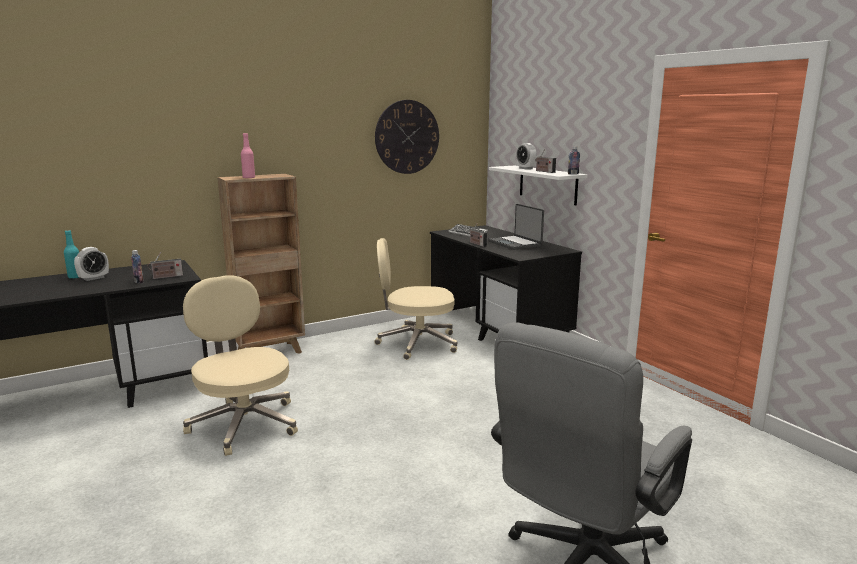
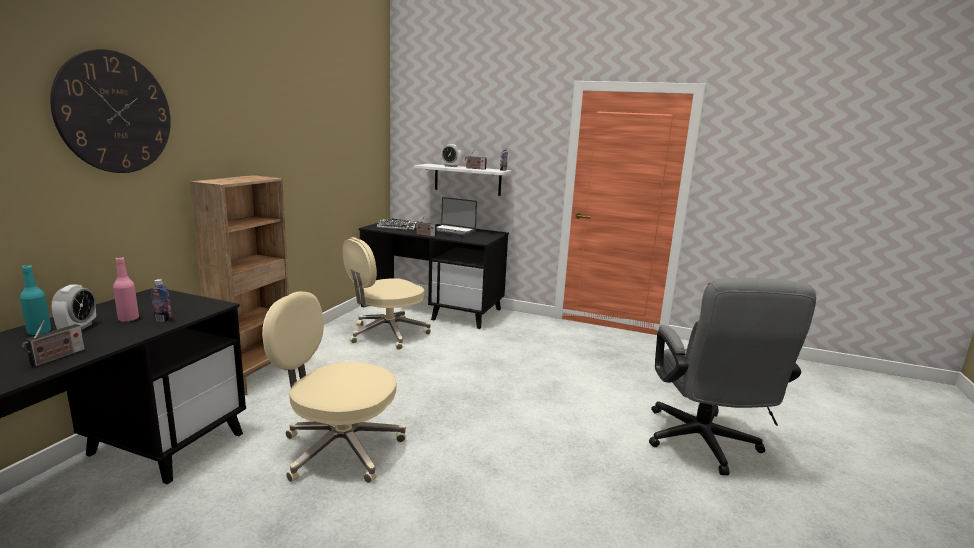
camera: 40 degrees left, 0 degrees up
(166, 277) = (187, 308): radio -> radio (56, 358)
(249, 178) = (238, 181): pink bottle -> pink bottle (128, 319)
(407, 137) = (340, 136): wall clock -> wall clock (115, 113)

